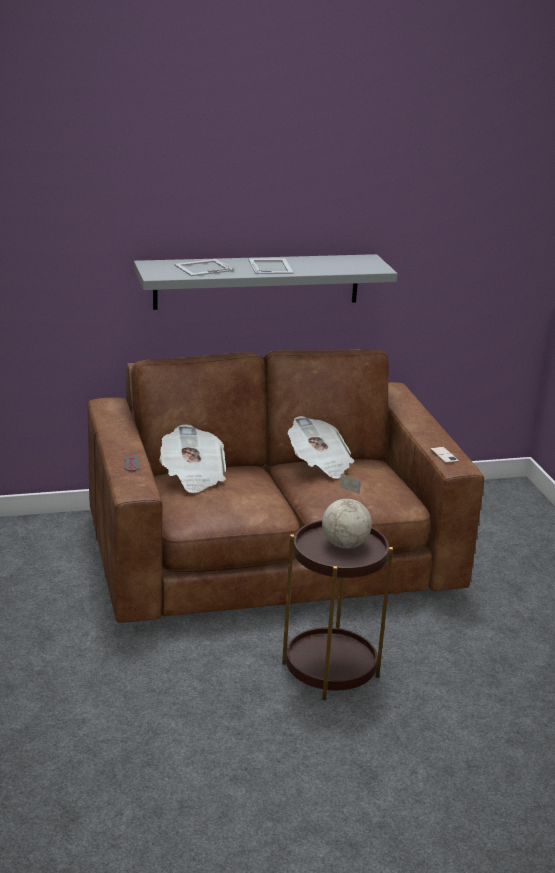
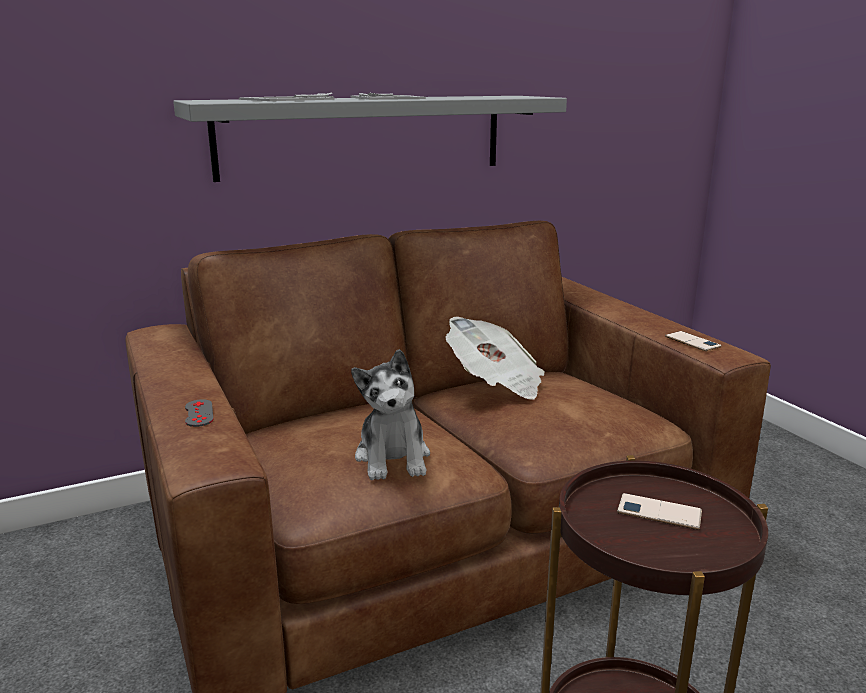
camera: 10 degrees left, 5 degrees down
(193, 476) = (309, 425): newspaper -> none
(235, 502) = (393, 457): none -> plush toy
(344, 544) = (659, 512): globe -> phone

